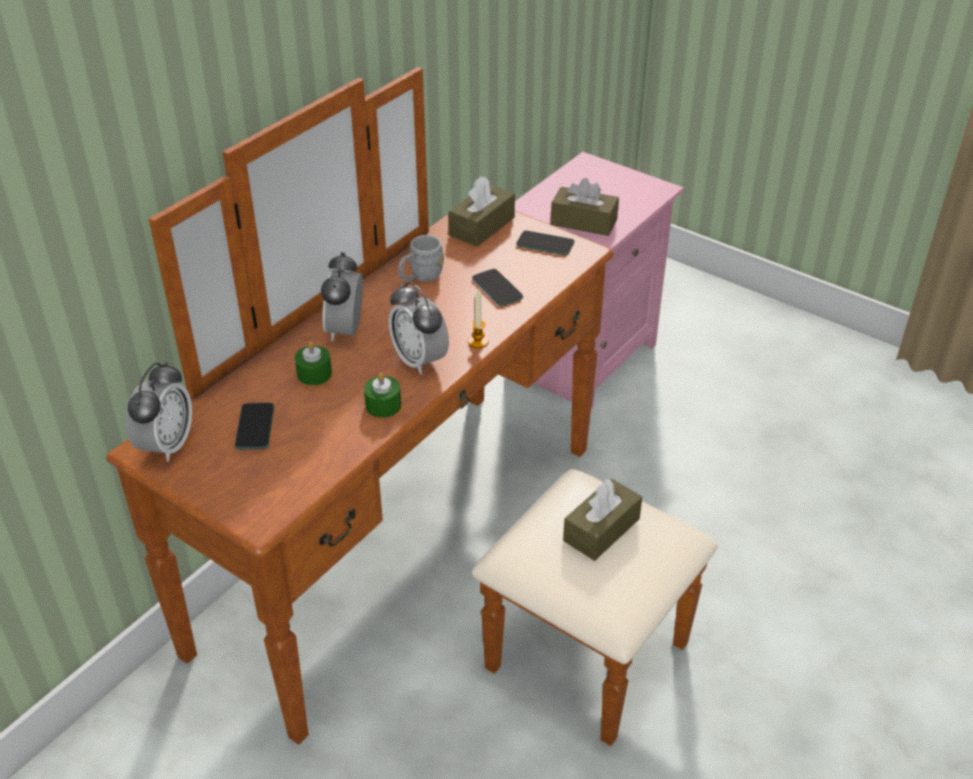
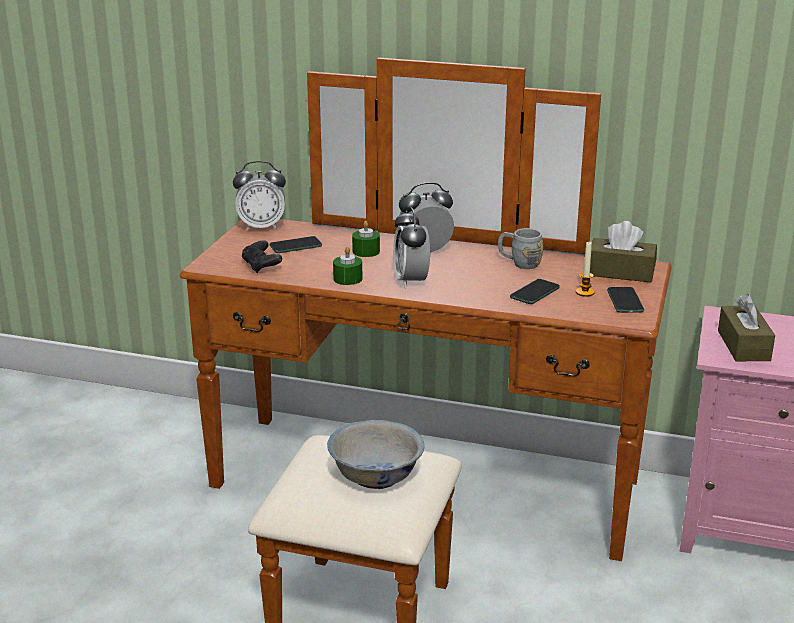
camera: 70 degrees right, 15 degrees down
(298, 469) = (261, 266): none -> black game controller
(419, 360) = (411, 281): alarm clock -> alarm clock turned 45 degrees counterclockwise
(478, 341) = (454, 297): candle -> candle (585, 292)
(601, 530) = (375, 475): brown tissue box -> white bowl

